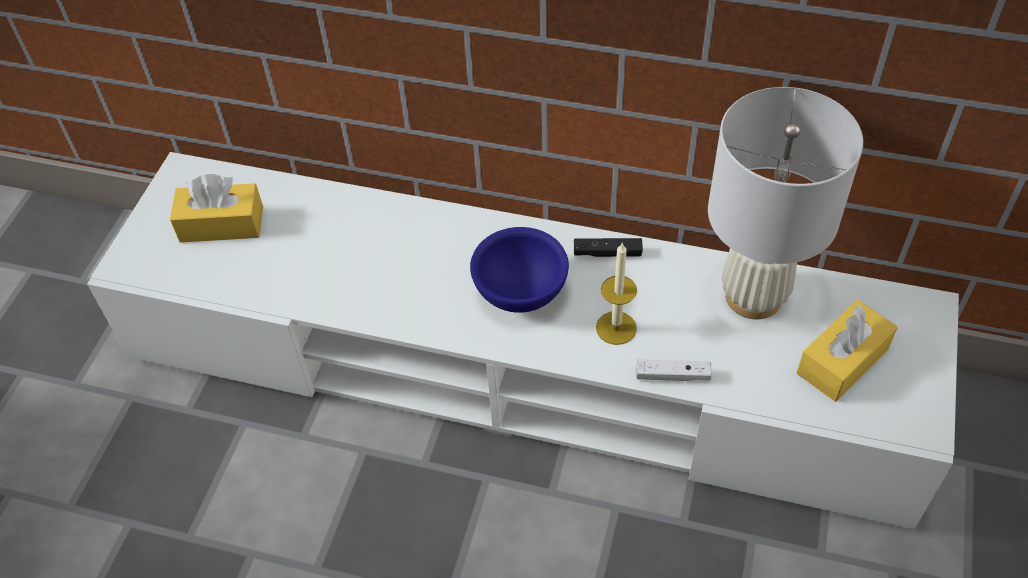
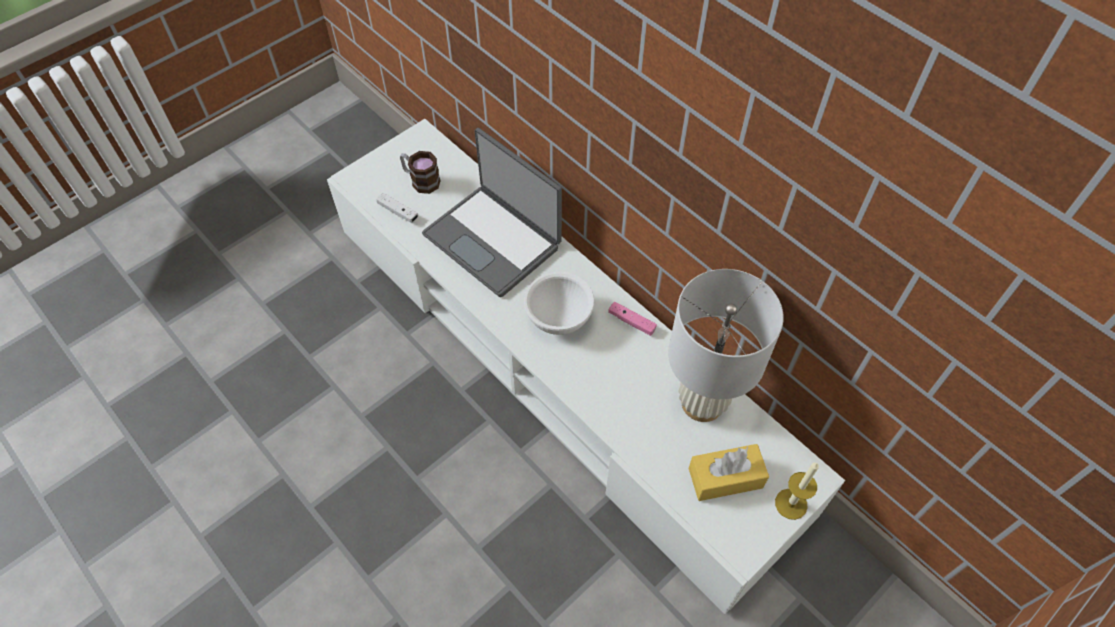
camera: 30 degrees right, 5 degrees up
(221, 224) = (421, 180): yellow tissue box -> mug
(371, 246) = (494, 240): none -> laptop
(519, 293) = (558, 318): blue bowl -> white bowl
(607, 253) = (631, 322): black game controller -> pink game controller
(616, 328) = (599, 373): candle -> candle (791, 504)
(672, 375) = (609, 423): white game controller -> white game controller (398, 212)

